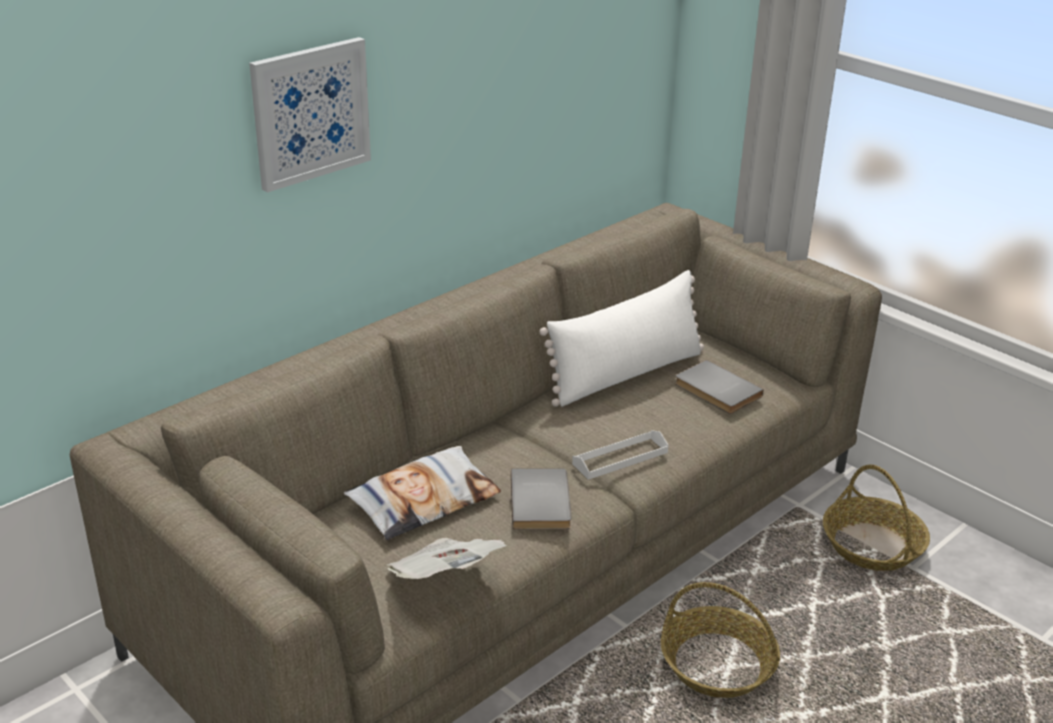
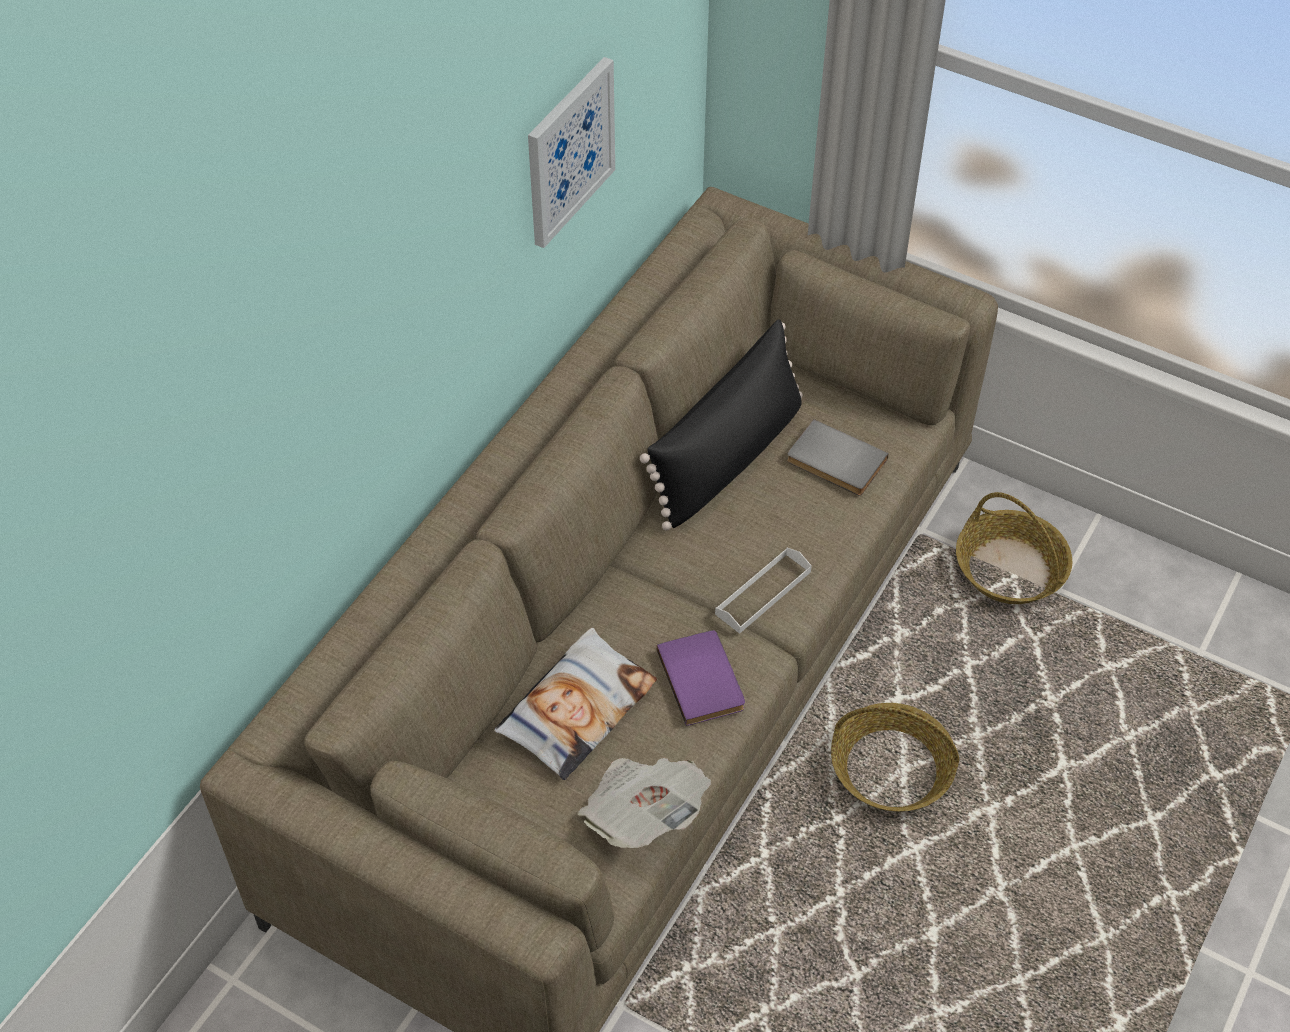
camera: 15 degrees left, 20 degrees up
(310, 113) = (368, 331): picture -> picture (569, 151)
(543, 502) = (704, 679): grey book -> purple book
(626, 374) = (728, 457): white pillow -> black pillow

